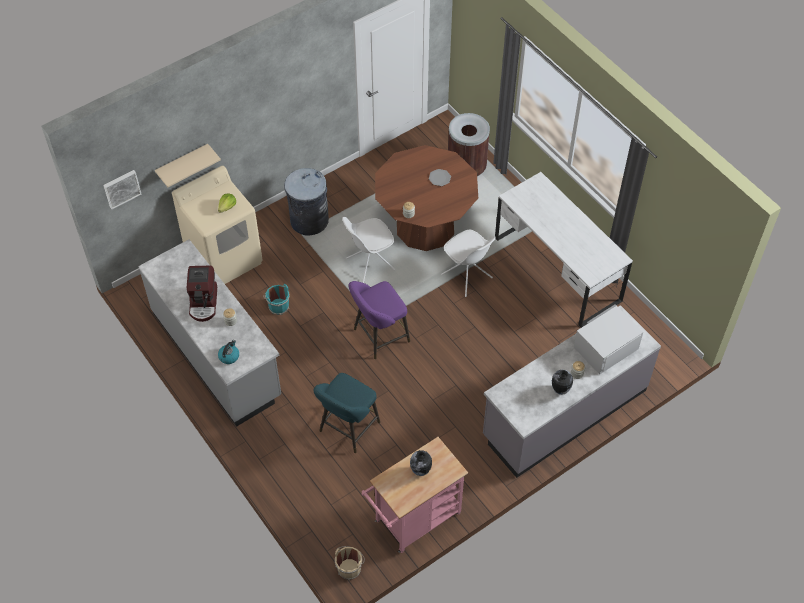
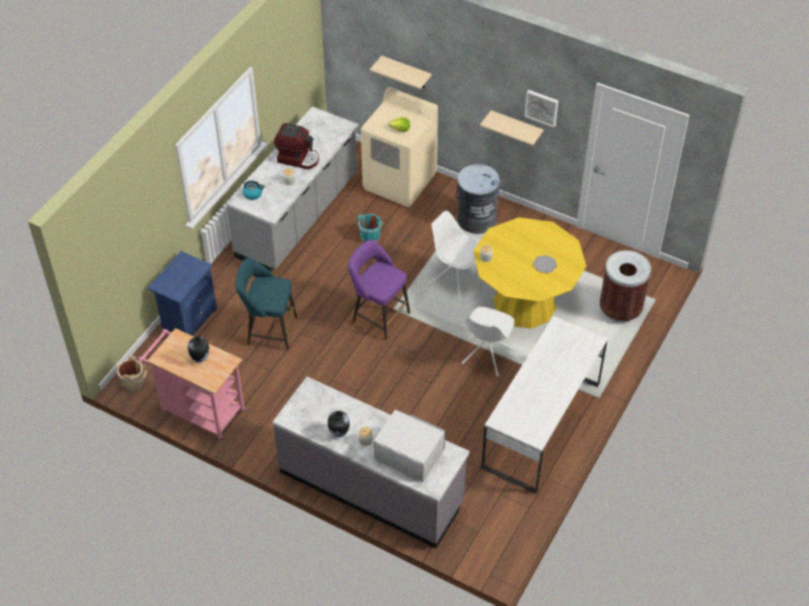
camera: 65 degrees right, 5 degrees down
(121, 188) = (351, 46): picture -> picture (542, 107)
(204, 302) = (298, 158): coffee machine -> coffee machine turned 135 degrees counterclockwise
(294, 121) = (516, 127): none -> beige shelf
(294, 493) = (188, 319): none -> blue nightstand
(425, 227) = (524, 304): brown dining table -> yellow dining table

